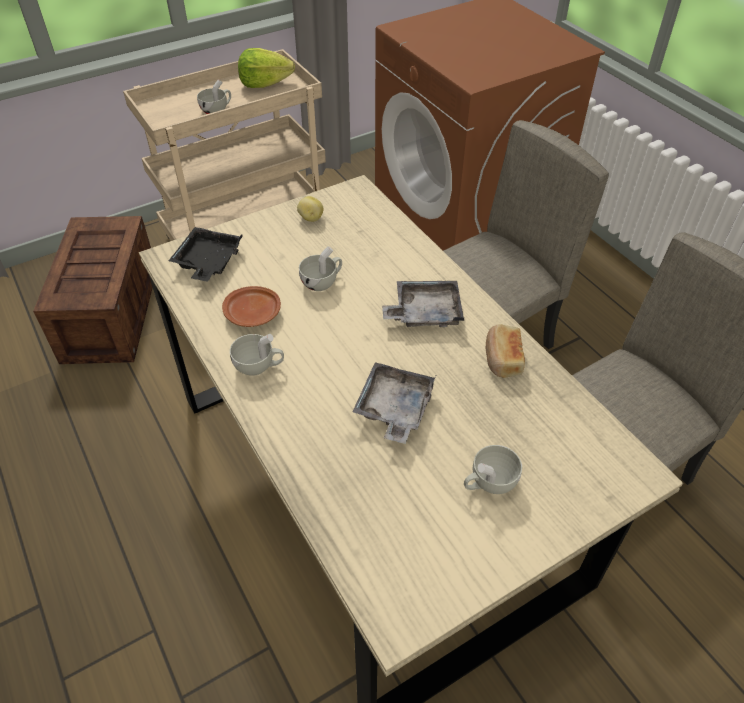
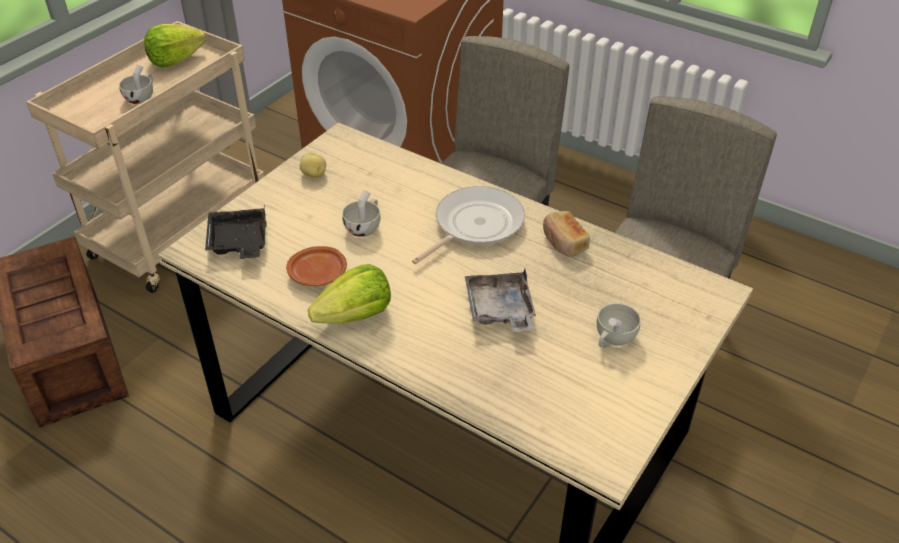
camera: 25 degrees left, 5 degrees down
(259, 366) = (355, 316): white cup -> lettuce
(424, 312) = (474, 225): grey tray -> frying pan

